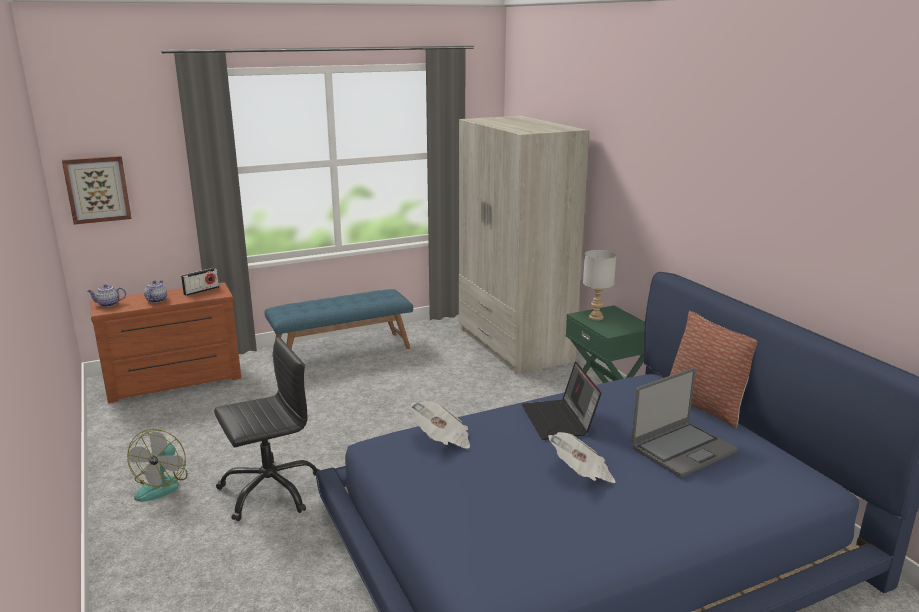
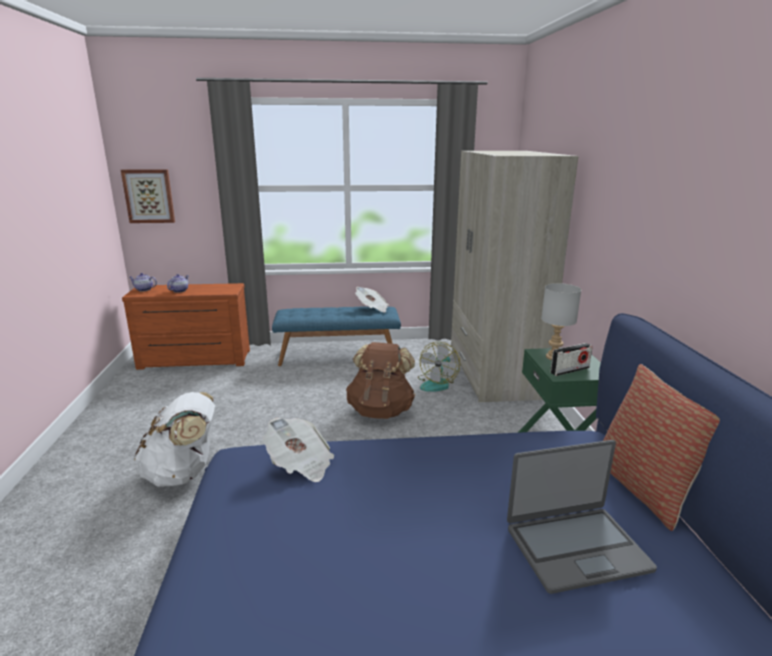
camera: 20 degrees right, 0 degrees up
(162, 484) = (110, 447): fan -> fan (437, 383)
(201, 291) = (219, 287): radio -> radio (569, 370)
(270, 490) = (183, 473): black office chair -> white backpack
(427, 398) = (381, 410): none -> brown backpack
(559, 420) = (443, 469): laptop -> none
(581, 473) = (420, 550): newspaper -> newspaper (372, 308)

